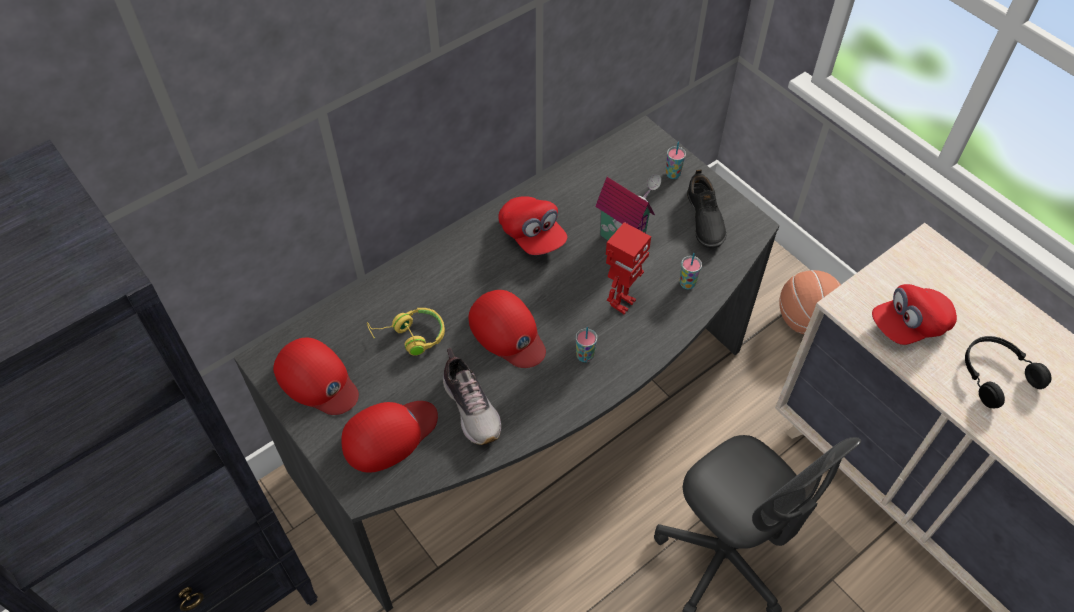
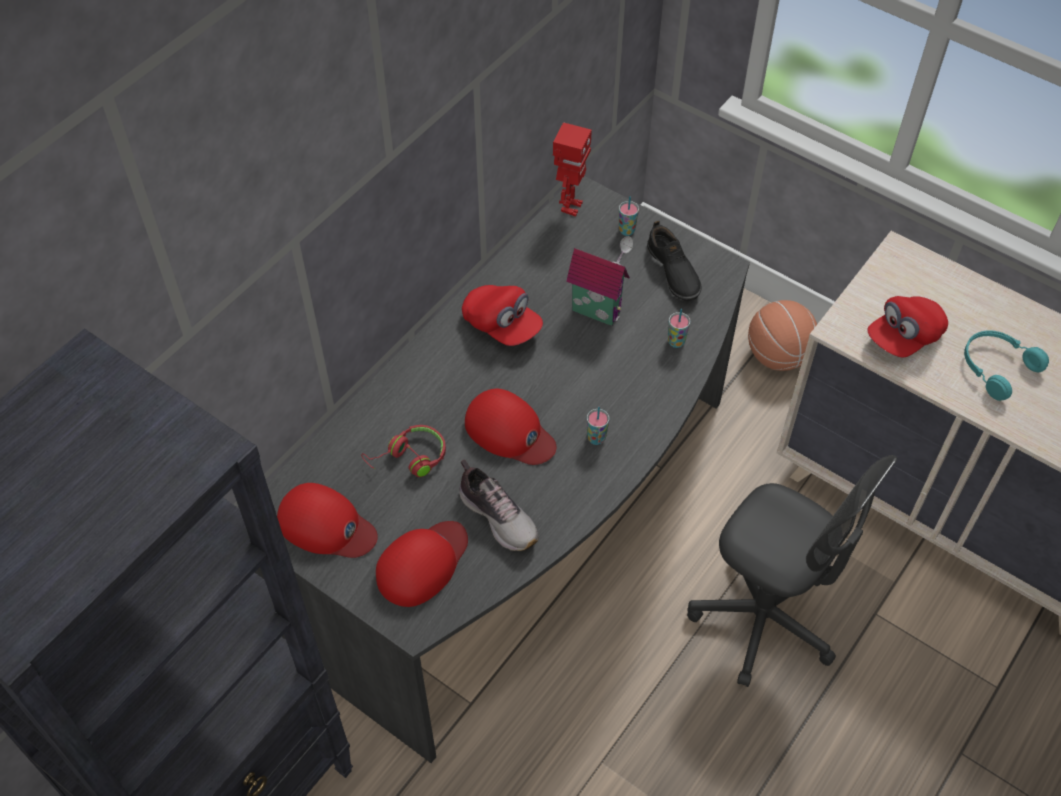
camera: 15 degrees left, 0 degrees up
(410, 336) = (409, 458): yellow headphones -> red headphones
(621, 303) = (616, 376): toy robot -> toy robot (570, 207)
(995, 374) = (995, 367): black headphones -> turquoise headphones

